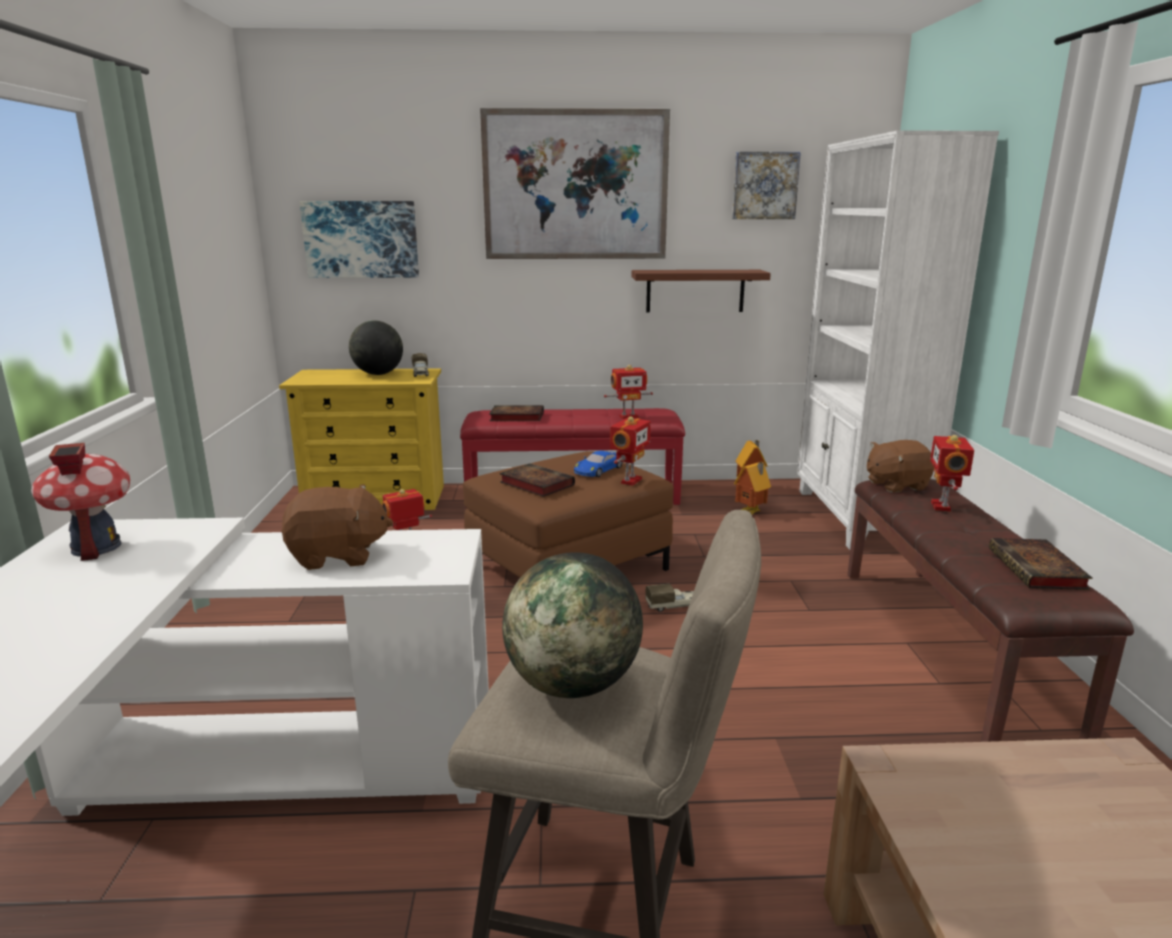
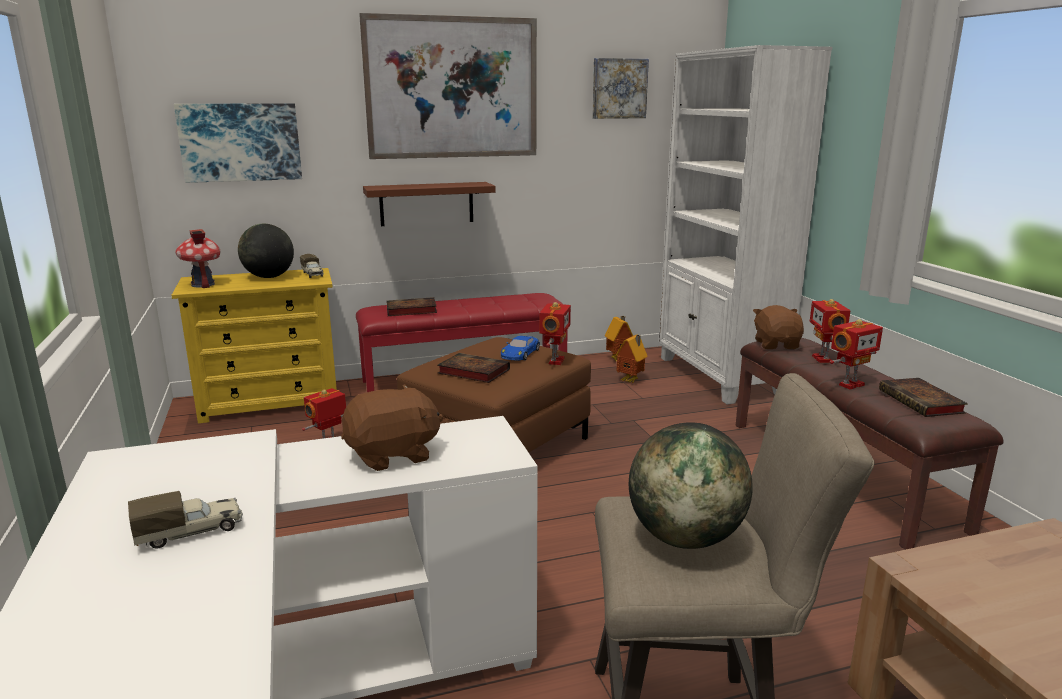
camera: 15 degrees left, 0 degrees up
(96, 547) = (147, 475): toy house -> toy house (203, 284)
(628, 416) = (515, 302): toy robot -> toy robot (850, 384)
(672, 606) = (608, 470): toy truck -> toy truck (190, 532)
(695, 291) = (562, 184): brown shelf -> brown shelf (426, 204)
(896, 485) = (777, 344): brown plush toy -> brown plush toy turned 120 degrees clockwise

